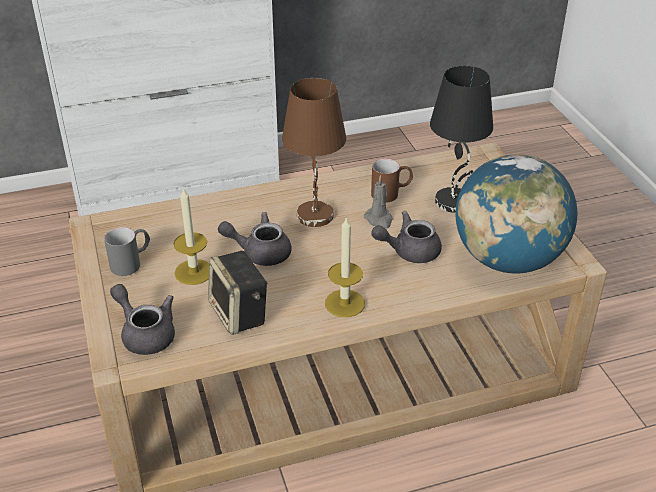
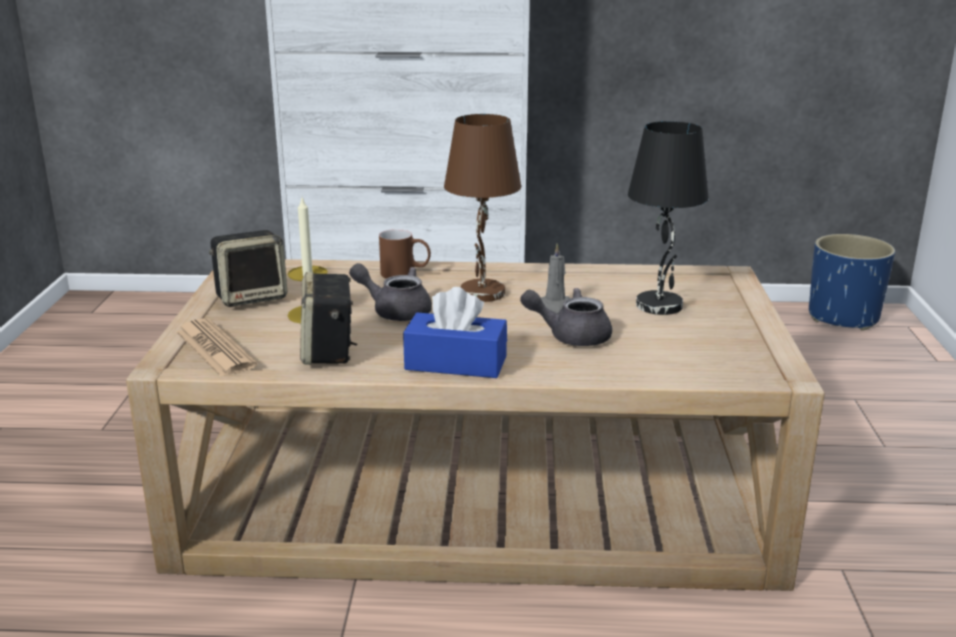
camera: 20 degrees right, 15 degrees down
(132, 262) = (252, 297): grey mug -> speaker
(145, 333) = (215, 349): grey teapot -> newspaper
(345, 303) = (456, 363): candle -> blue tissue box
(391, 193) = (587, 289): brown mug -> brown mug (405, 274)
(508, 260) = (692, 360): globe -> none
(513, 124) = (843, 317): none -> blue planter

